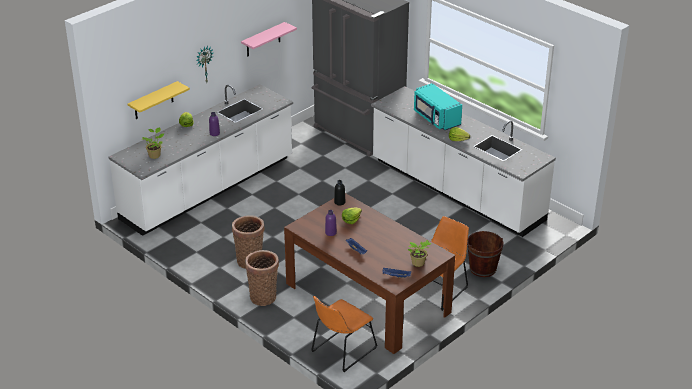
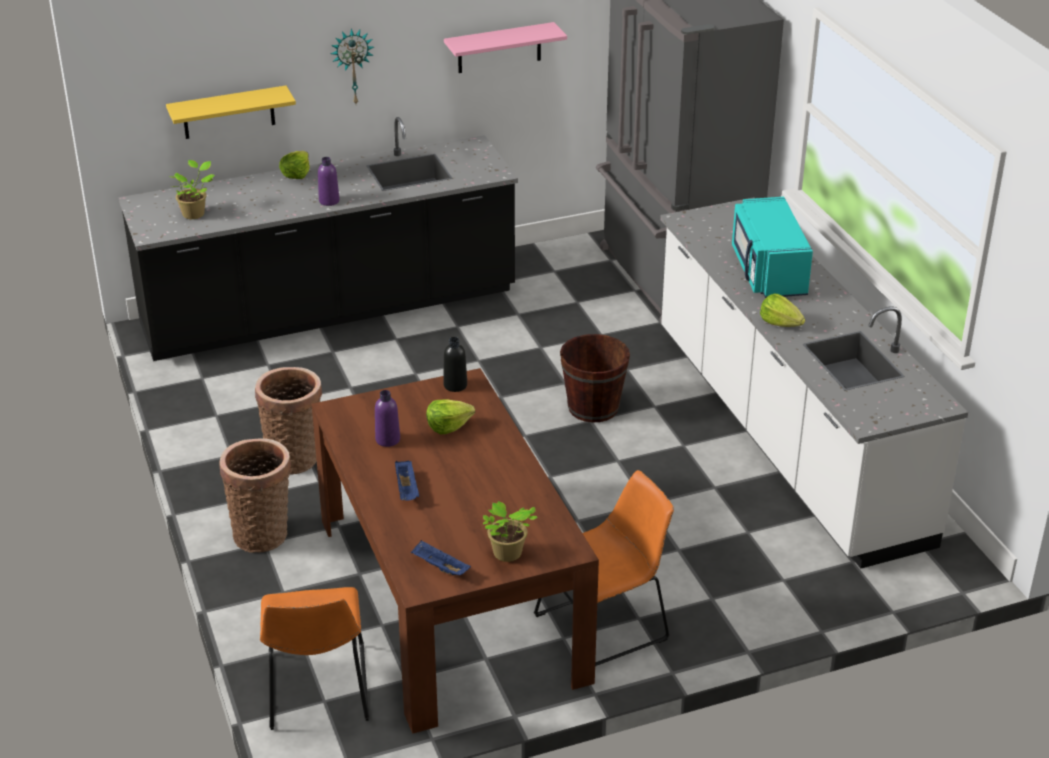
camera: 25 degrees right, 0 degrees up
(209, 189) = (329, 310): white counter -> black counter
(342, 351) = (317, 691): orange chair -> orange chair turned 75 degrees counterclockwise
(482, 269) = (727, 611): brown bucket -> brown bucket (593, 407)

